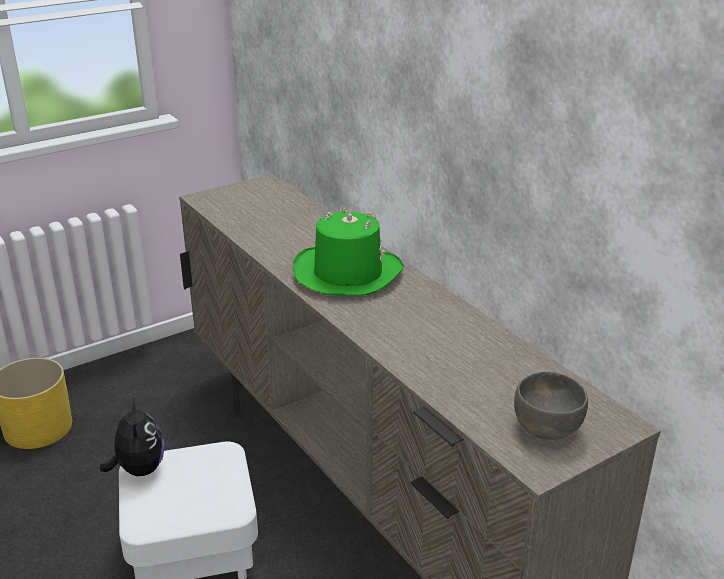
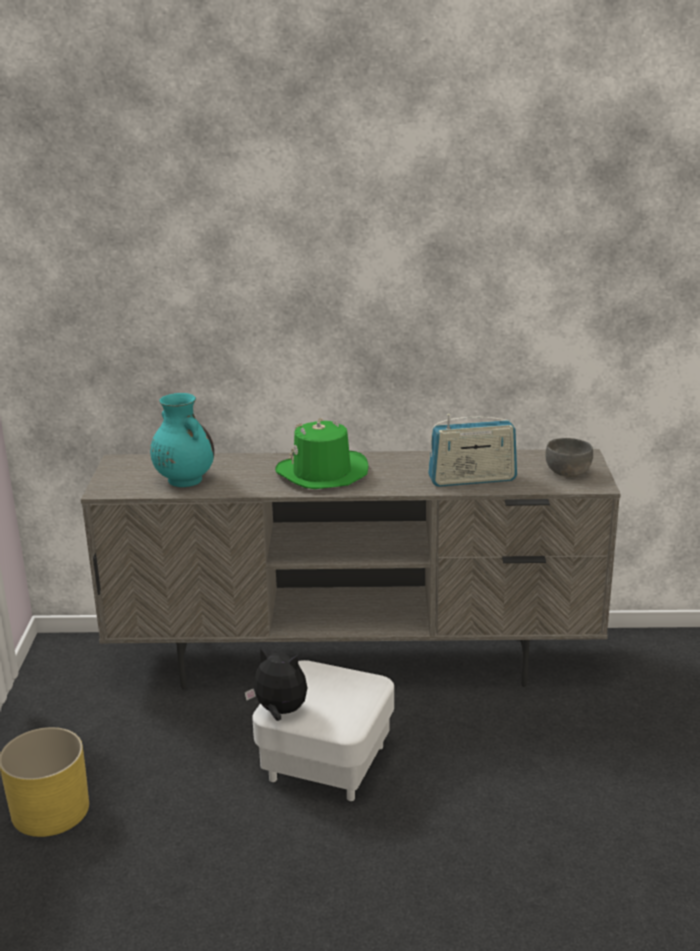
camera: 55 degrees left, 5 degrees down
(258, 219) = (184, 479): none -> turquoise vase
(437, 364) = (472, 479): none -> radio

